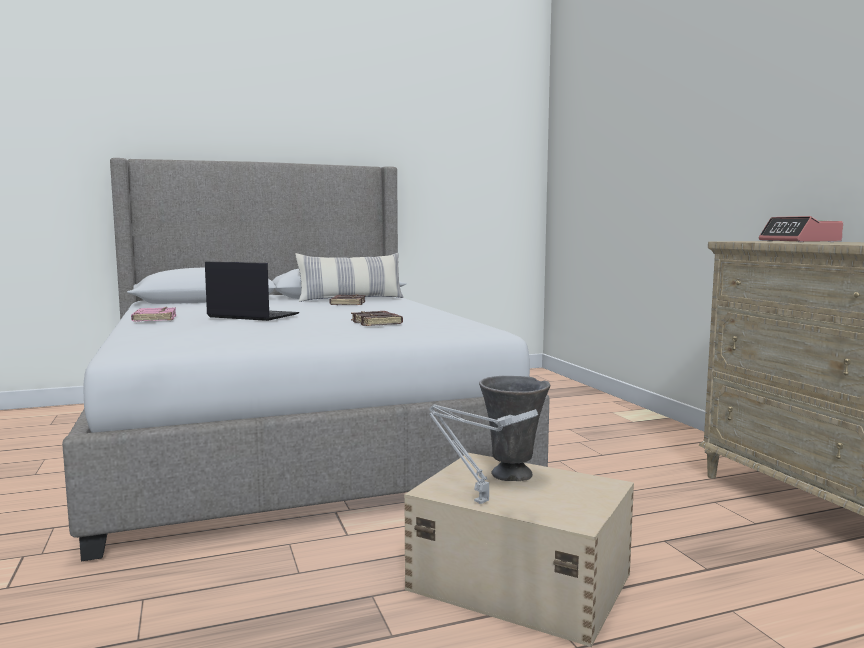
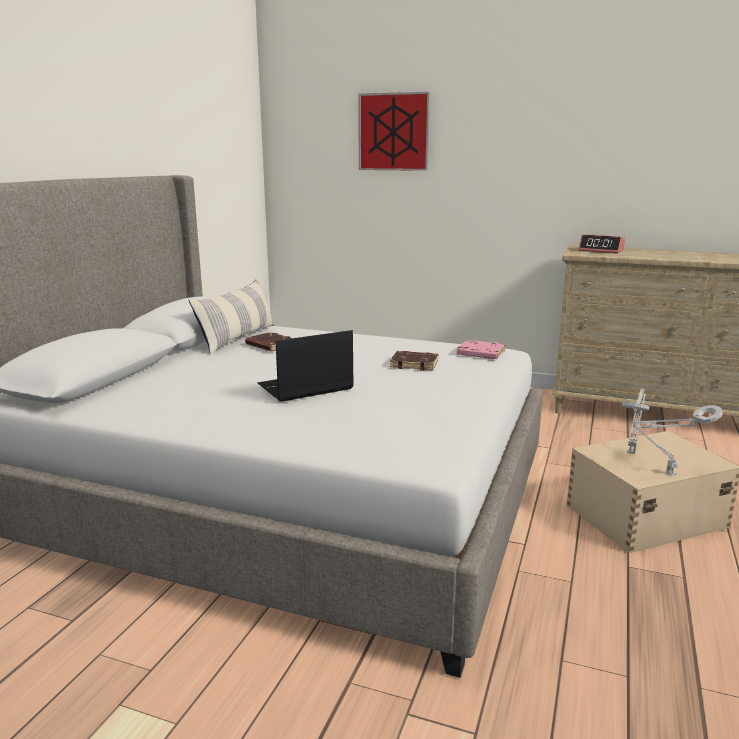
camera: 50 degrees left, 10 degrees up
(154, 319) = (227, 423): pink book -> pink book (480, 354)
(513, 475) = (631, 451): grey vase -> grey table lamp
(632, 116) = (393, 132): none -> picture

